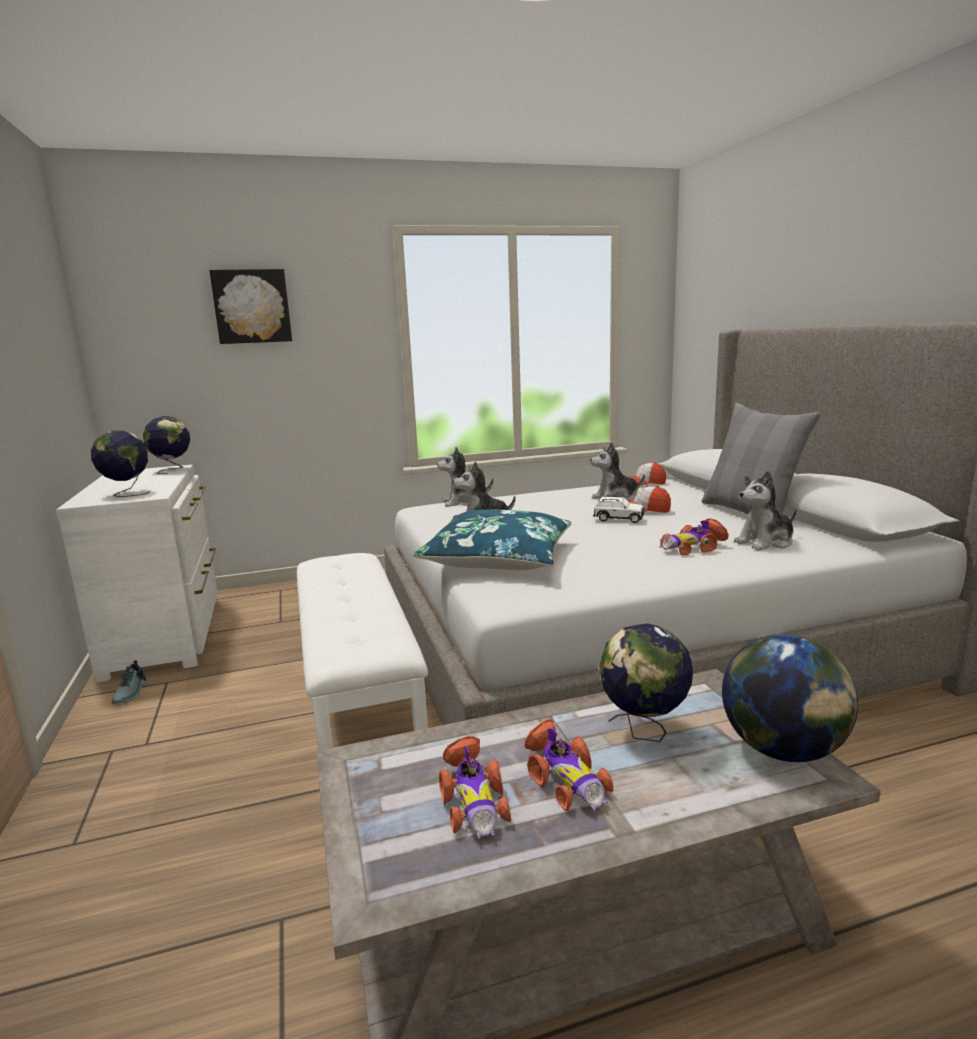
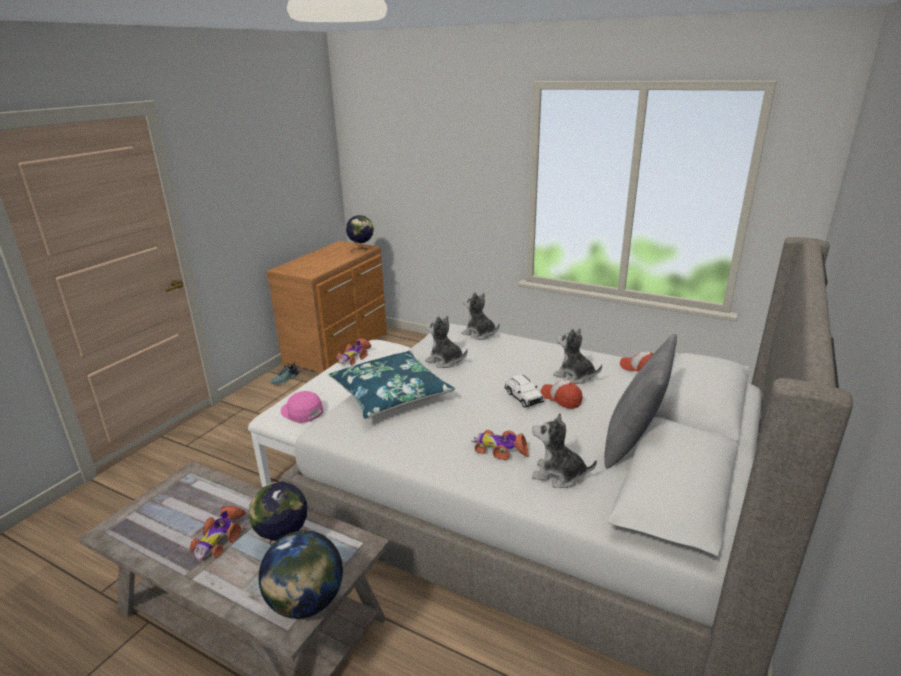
camera: 45 degrees right, 10 degrees up
(127, 493) = (307, 267): globe -> none
(168, 634) = (340, 349): white dresser -> brown dresser
(252, 306) = (429, 142): picture -> none
(372, 636) = (302, 411): none -> pink cap
(473, 800) = (184, 521): toy car -> toy car (354, 357)

